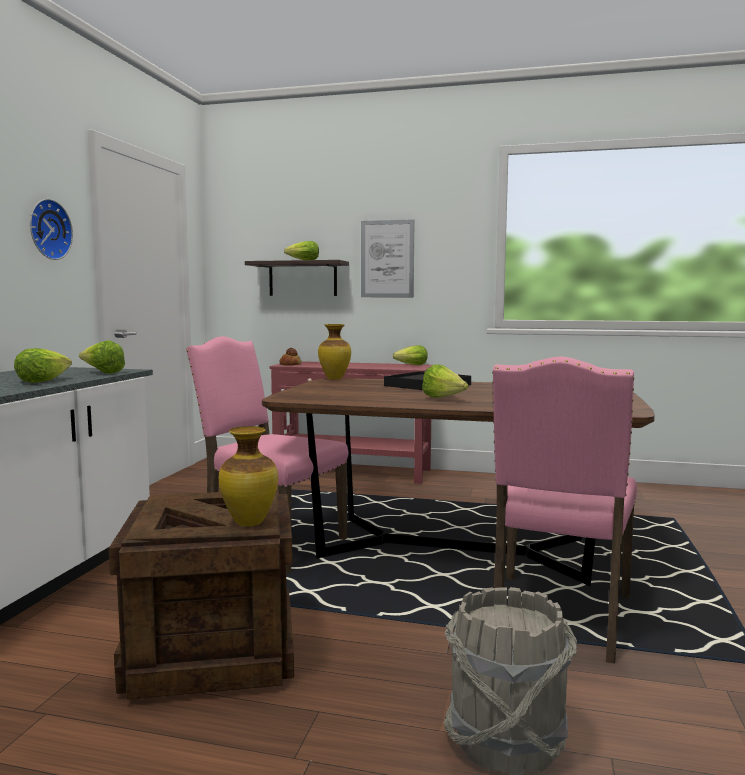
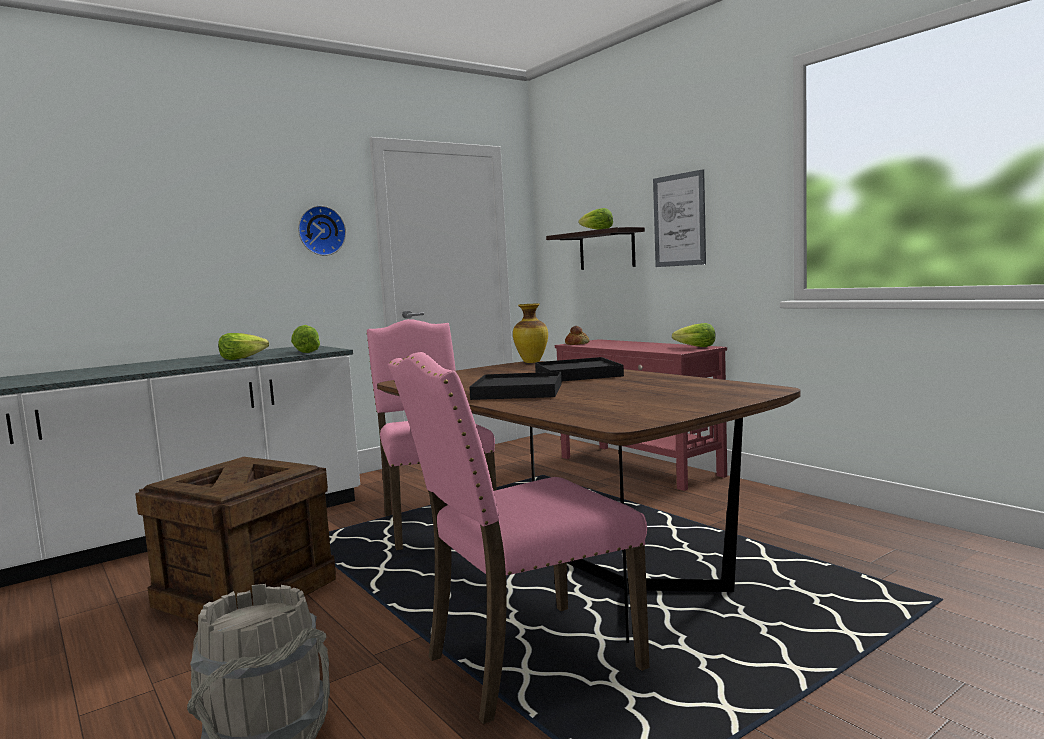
camera: 40 degrees right, 0 degrees up
(250, 523) = (225, 488): vase -> none
(444, 399) = (518, 391): lettuce -> black tray

